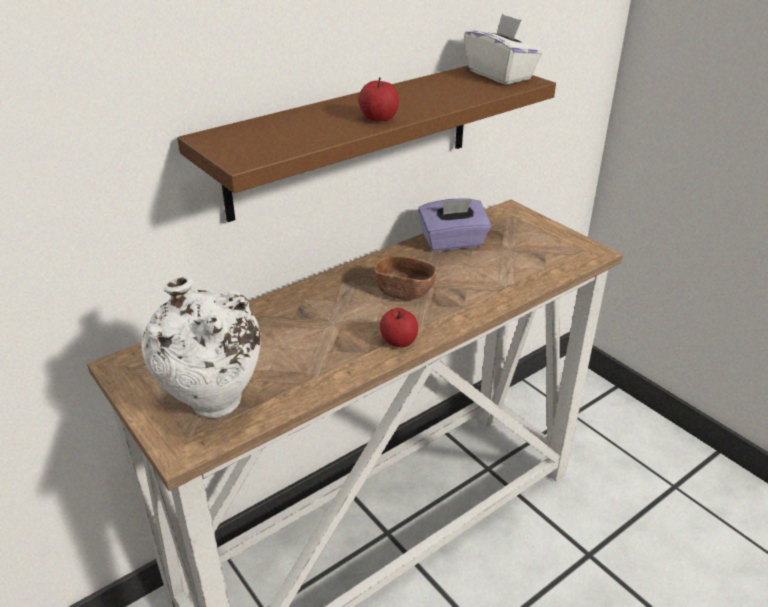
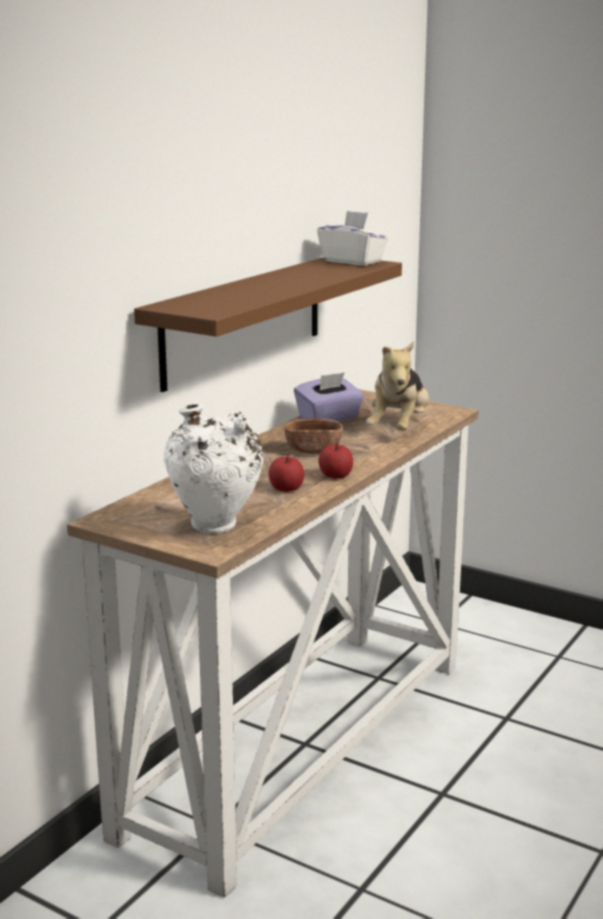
camera: 20 degrees left, 15 degrees down
(378, 119) = (288, 288): apple -> apple (286, 489)
(516, 271) = (399, 428): none -> plush toy

